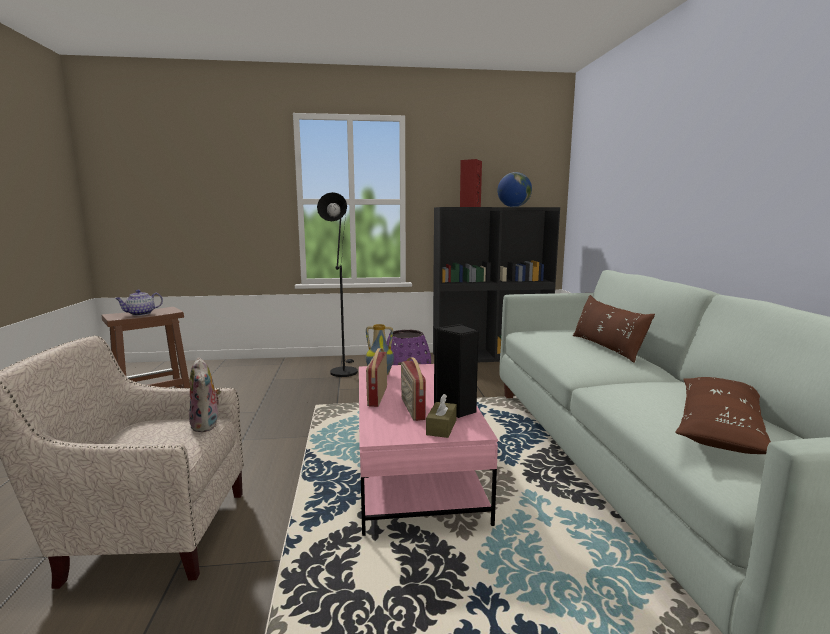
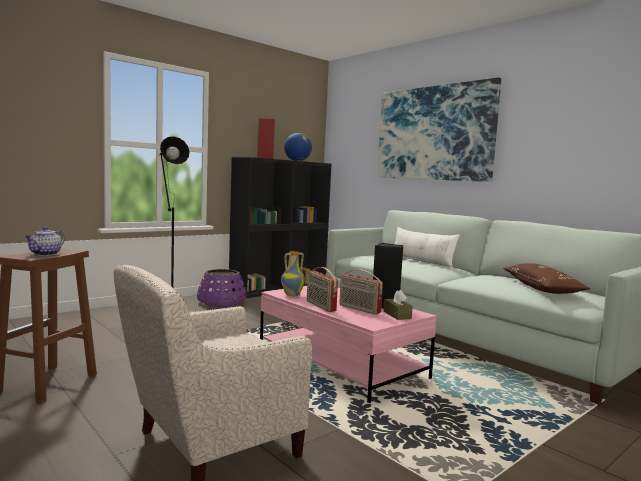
camera: 35 degrees left, 5 degrees down
(207, 425) = (248, 336): plush toy -> none
(606, 348) = (421, 261): brown pillow -> white pillow
(673, 155) = (433, 133): none -> picture

